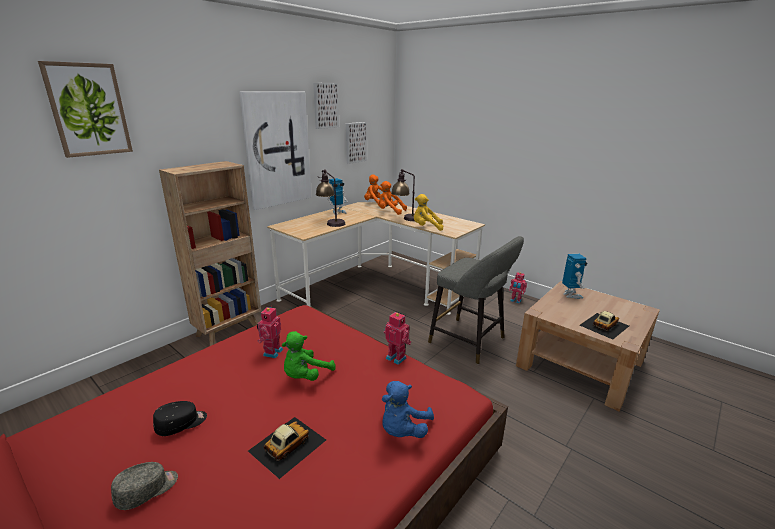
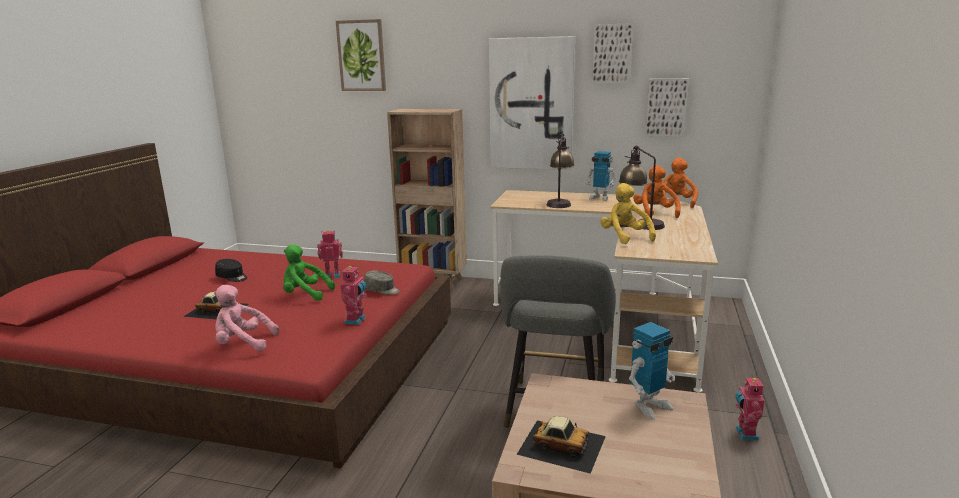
camera: 65 degrees right, 5 degrees down
(147, 490) = (172, 288): grey cap -> grey cap (382, 290)
(402, 430) = (243, 343): blue plush toy -> pink plush toy

